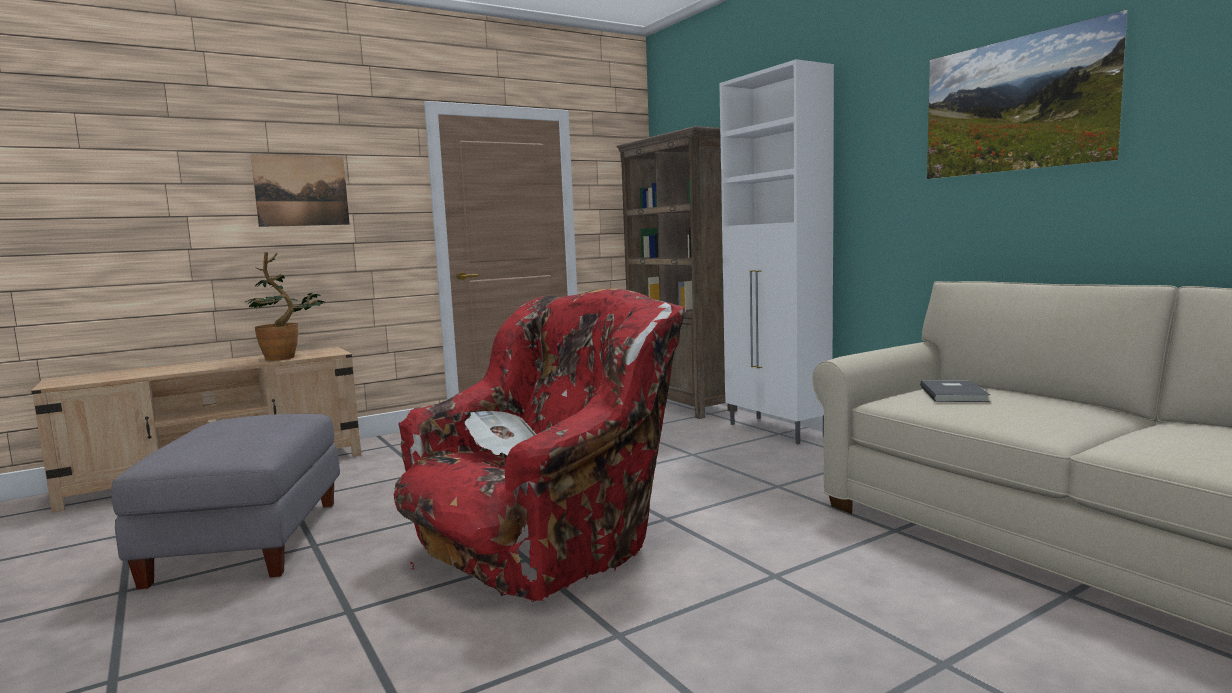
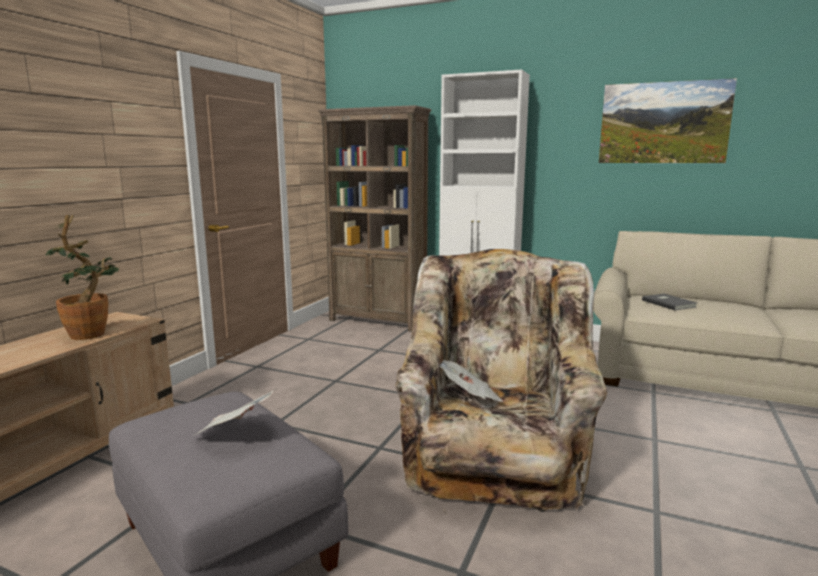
camera: 35 degrees left, 5 degrees up
(242, 433) = (236, 433): none -> newspaper
(301, 191) = (70, 140): picture -> none
(549, 543) = (495, 458): red armchair -> beige armchair

